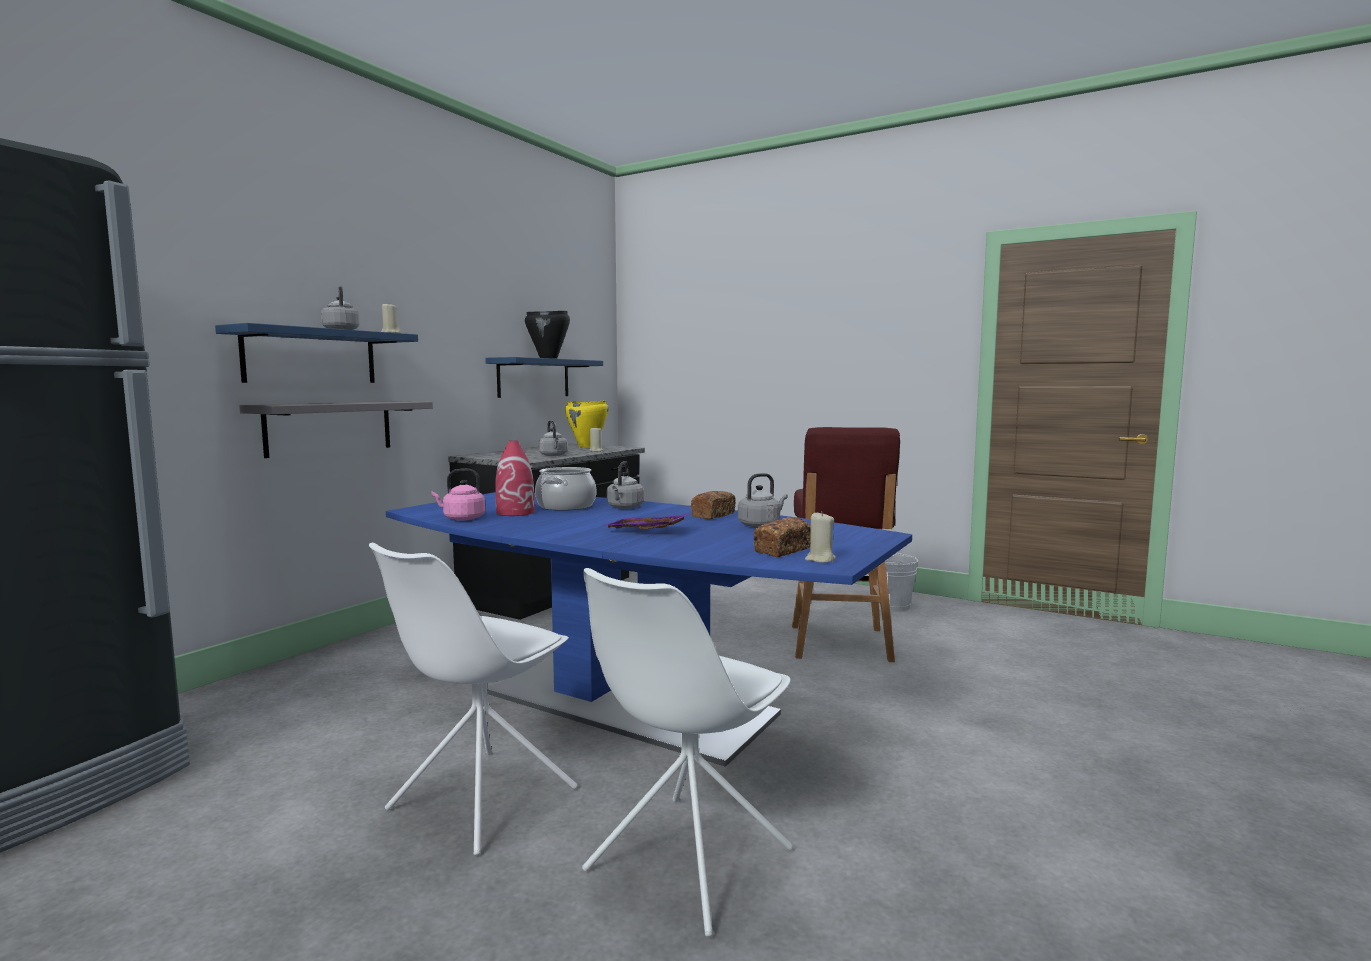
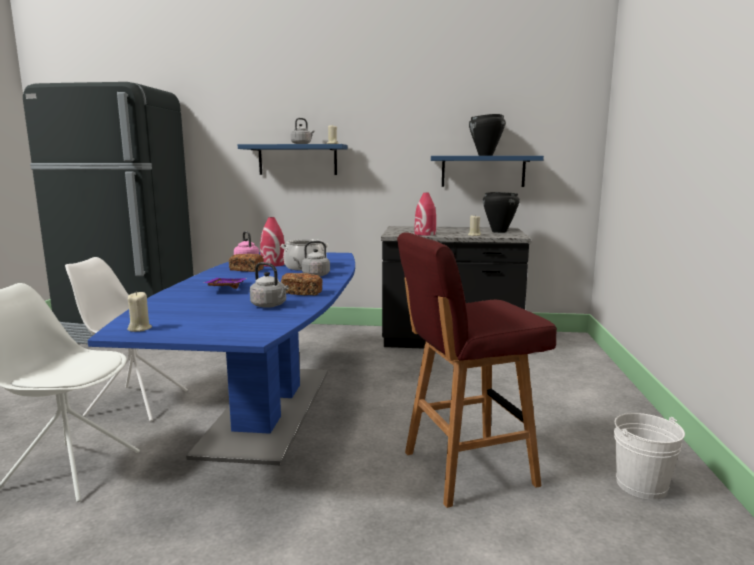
camera: 65 degrees right, 5 degrees up
(329, 427) = (307, 201): grey shelf -> none
(553, 455) = (425, 234): grey kettle -> red vase
(587, 447) = (499, 231): yellow cooking pot -> black cooking pot
(783, 550) = (170, 318): bread -> bread (246, 270)

